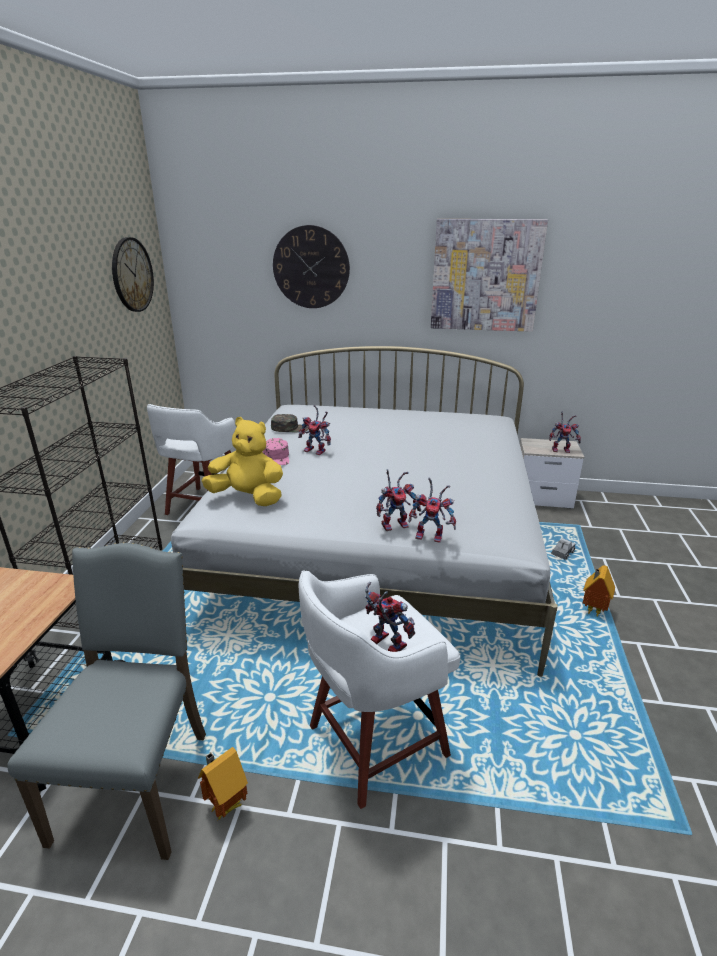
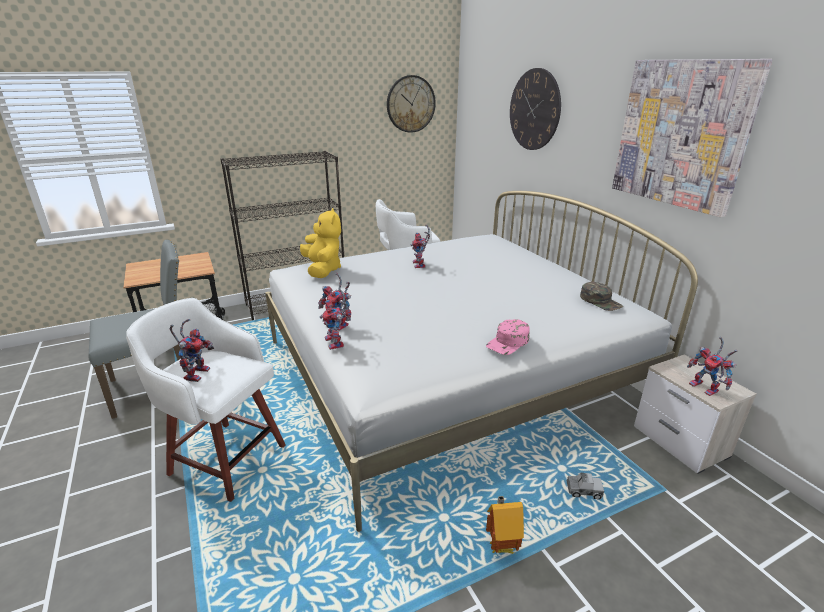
camera: 55 degrees right, 0 degrees up
(225, 805) = (151, 420): toy house -> none
(276, 458) = (390, 258): pink cap -> pink cap (508, 342)
(290, 428) = (445, 246): green cap -> green cap (600, 301)

